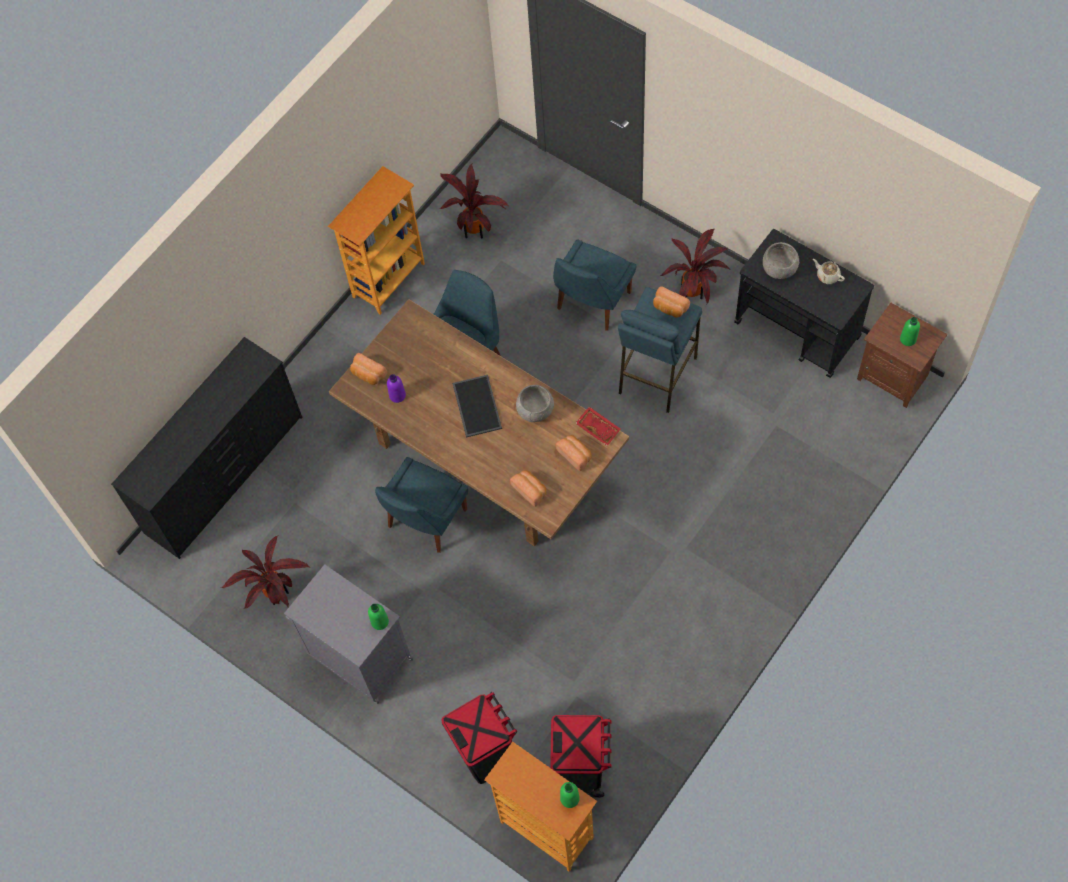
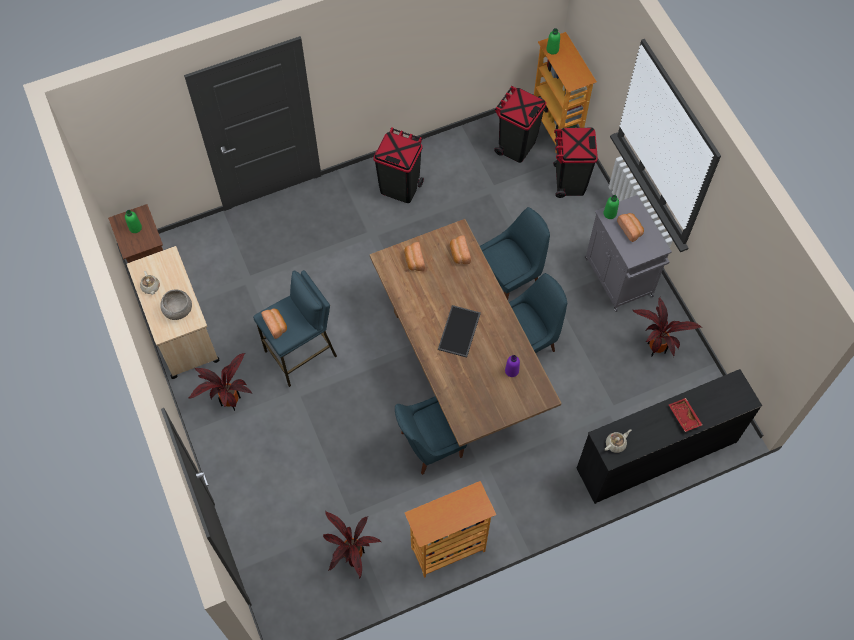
camera: 155 degrees left, 0 degrees up
(248, 365) = (616, 444): none -> beige teapot
(368, 374) = (524, 399): bread -> bread (630, 229)
(535, 411) = (421, 305): grey bowl -> none
(592, 303) = (306, 436): blue chair -> blue chair (511, 277)
(598, 428) = (386, 270): red tray -> red tray (683, 417)
(687, 626) = (399, 187): none -> black trash can
(798, 330) = (181, 331): black cart -> beige cart

